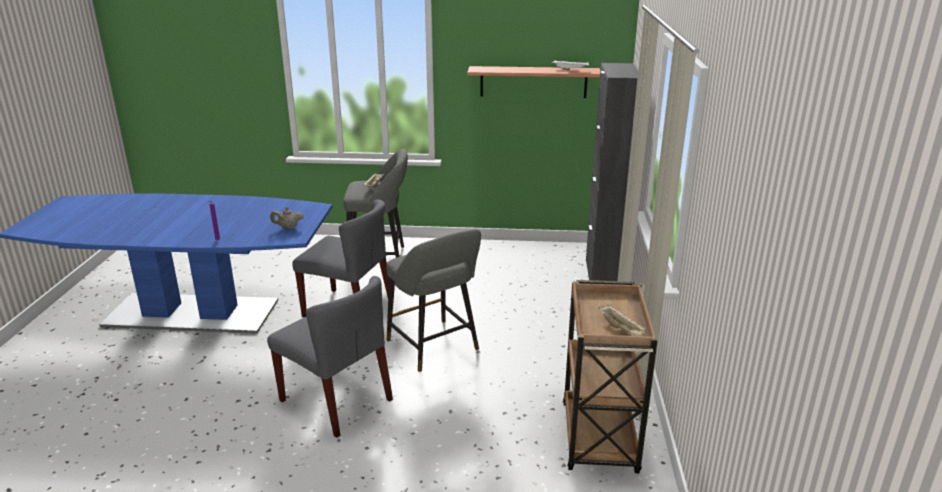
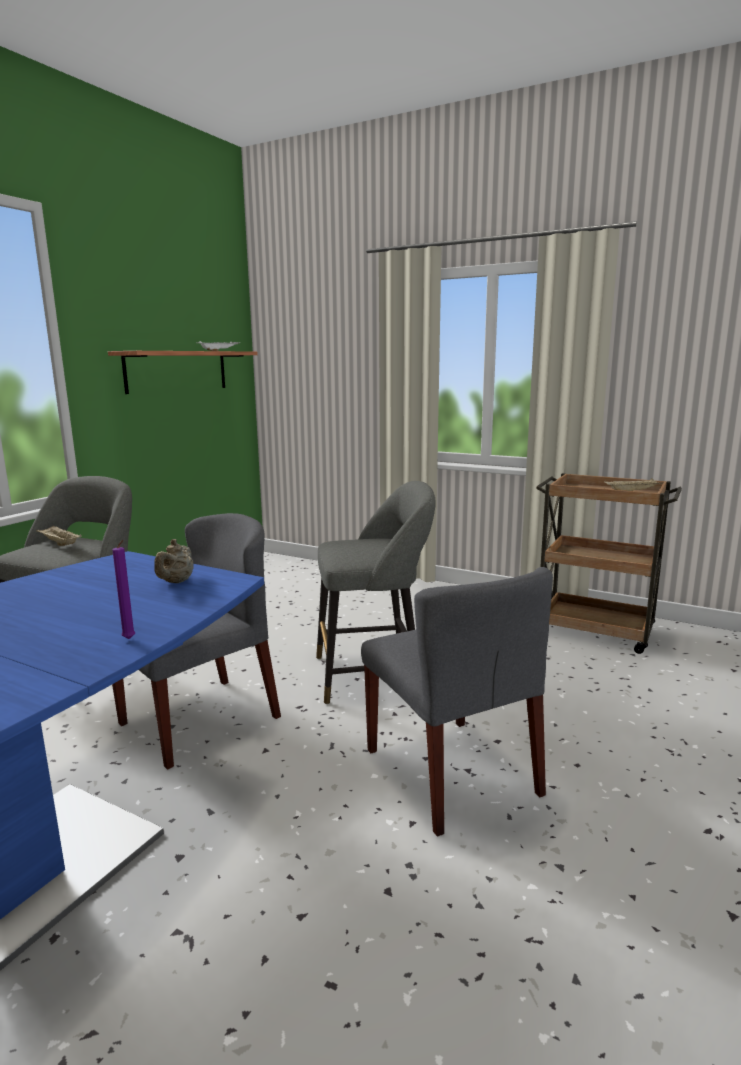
camera: 65 degrees left, 10 degrees down
(336, 400) = (452, 772): grey chair -> grey chair turned 90 degrees clockwise
(602, 275) = (317, 568): black cabinet -> none

